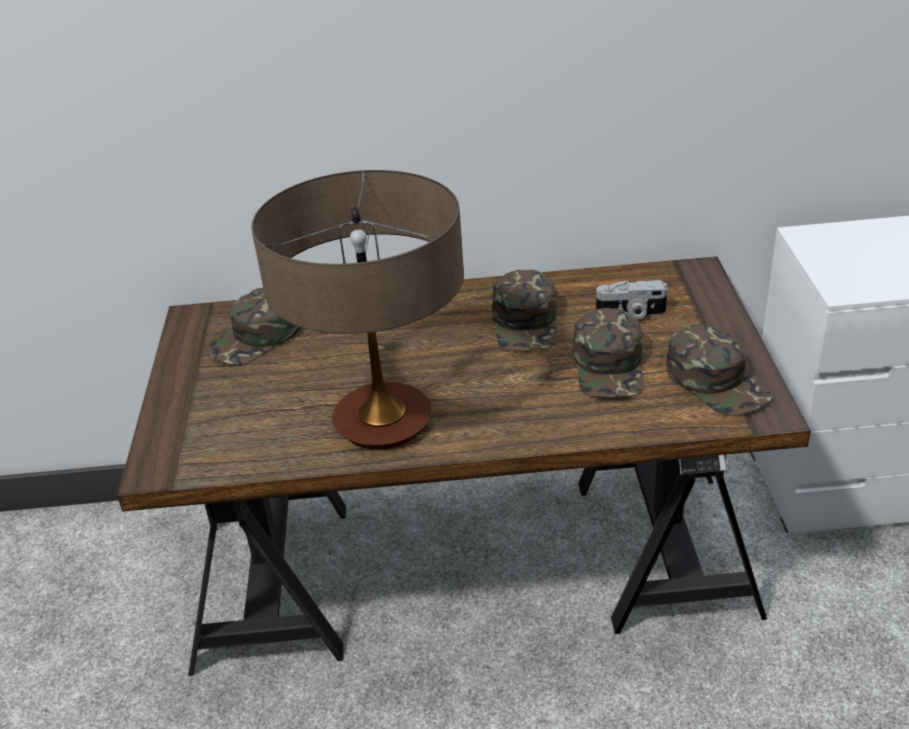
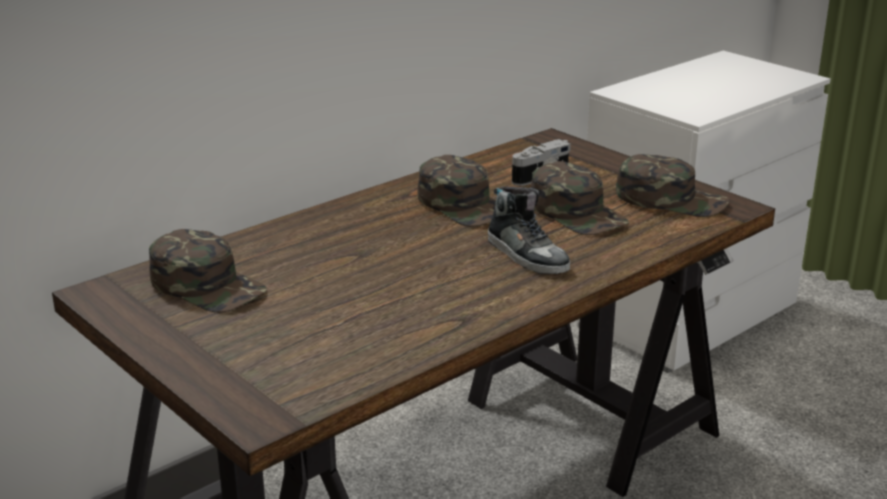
camera: 40 degrees left, 10 degrees down
(258, 337) = (208, 285): green cap -> green cap turned 60 degrees counterclockwise
(383, 422) = (444, 305): table lamp -> none
(508, 397) = (527, 255): none -> shoe

